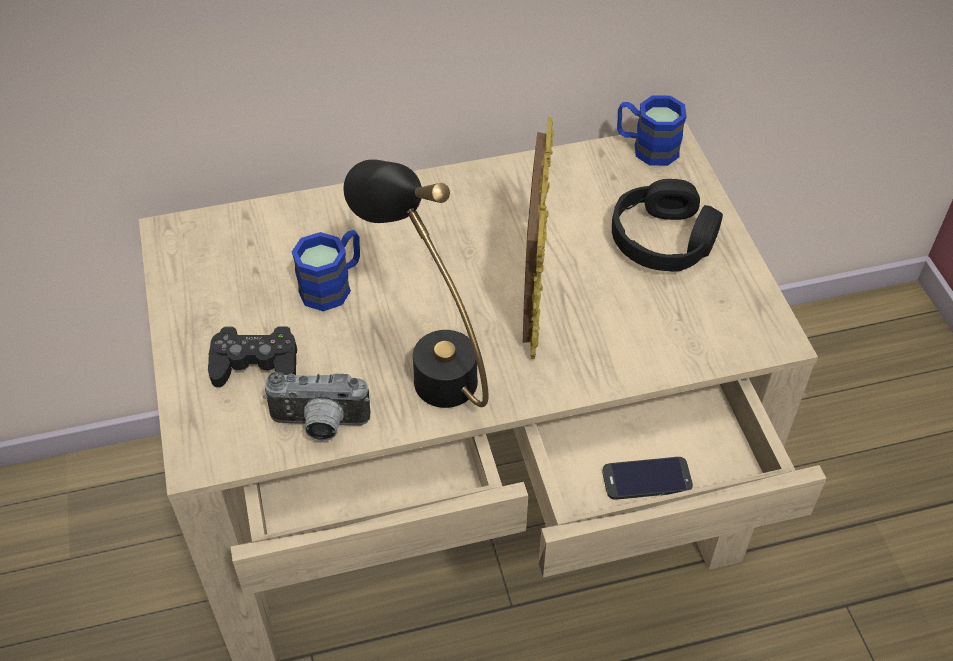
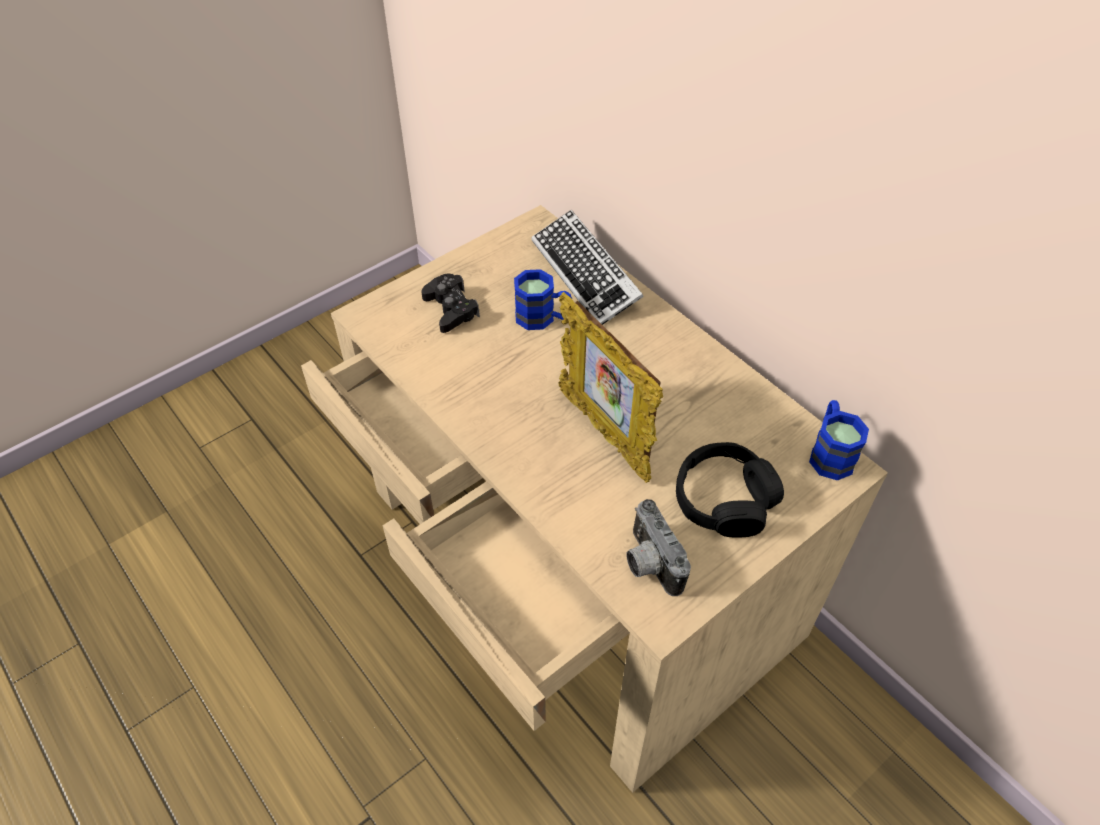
camera: 65 degrees right, 0 degrees up
(290, 223) = (585, 274): none -> keyboard
(319, 426) = (416, 360): camera -> camera (648, 563)
(428, 361) = (503, 395): black table lamp -> none
(534, 295) = (605, 433): picture frame -> picture frame turned 75 degrees clockwise
(646, 478) = (504, 590): phone -> none

